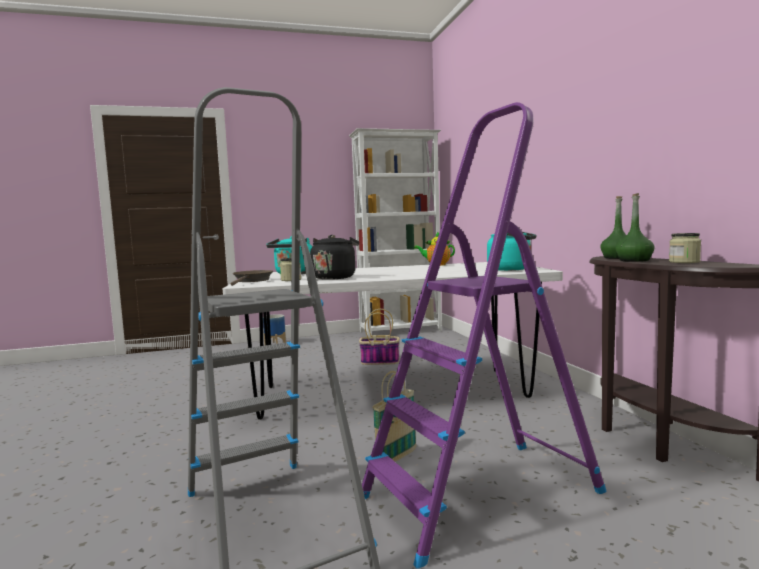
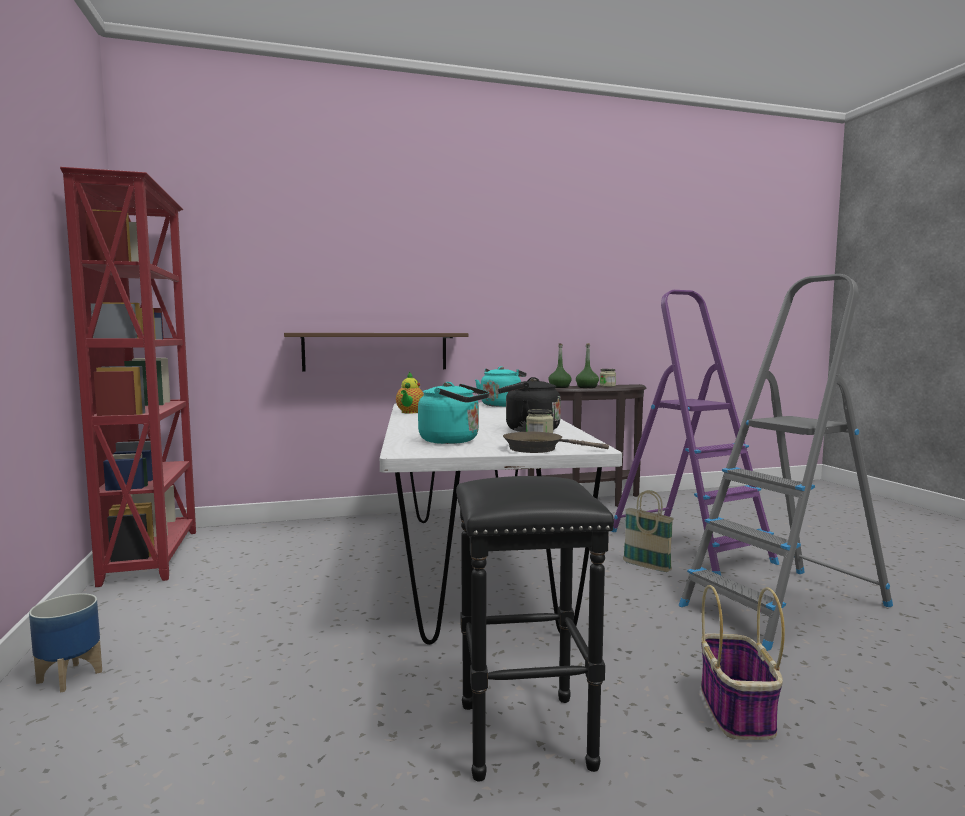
camera: 90 degrees left, 0 degrees up
(167, 409) = (523, 736): none -> black stool
(379, 361) = (337, 572): basket -> basket (737, 711)
(401, 331) = (154, 556): white bookcase -> red bookcase
(511, 215) = (375, 351): none -> brown shelf

